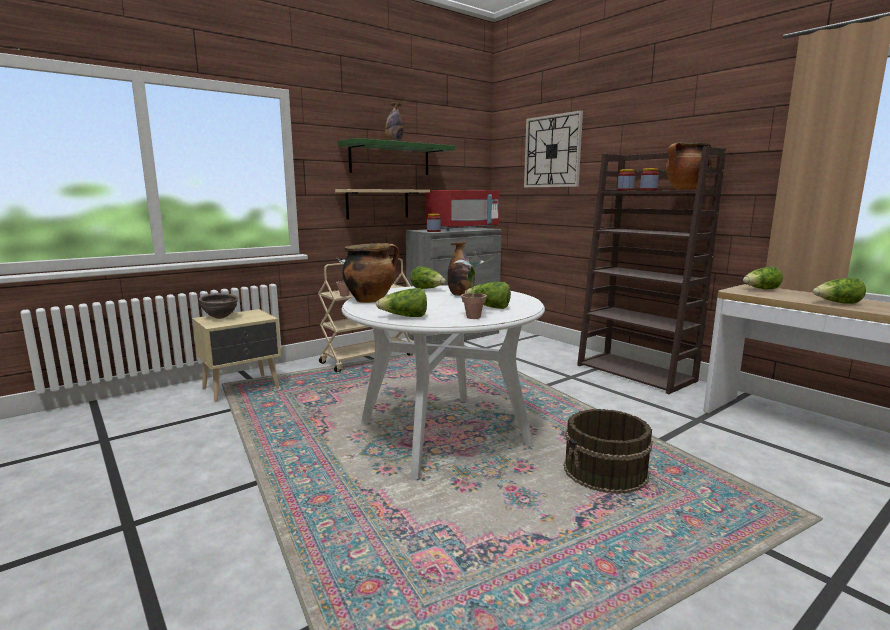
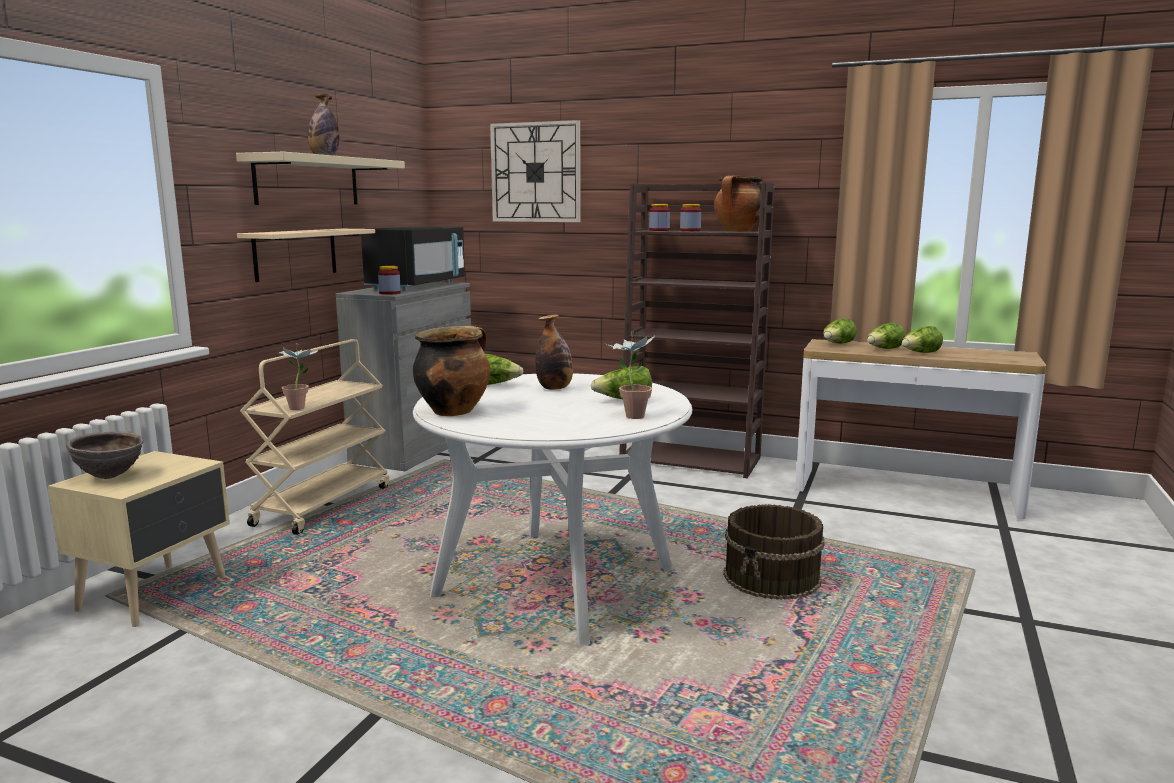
camera: 30 degrees left, 0 degrees up
(390, 159) = (307, 181): green shelf -> beige shelf
(405, 317) = (555, 428): lettuce -> lettuce (884, 349)
(463, 229) = (417, 286): red microwave -> black microwave

